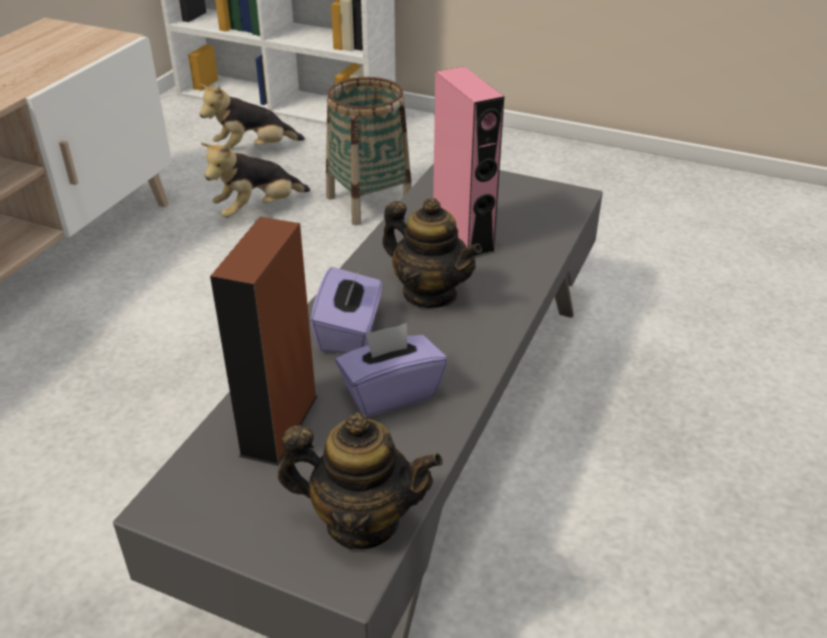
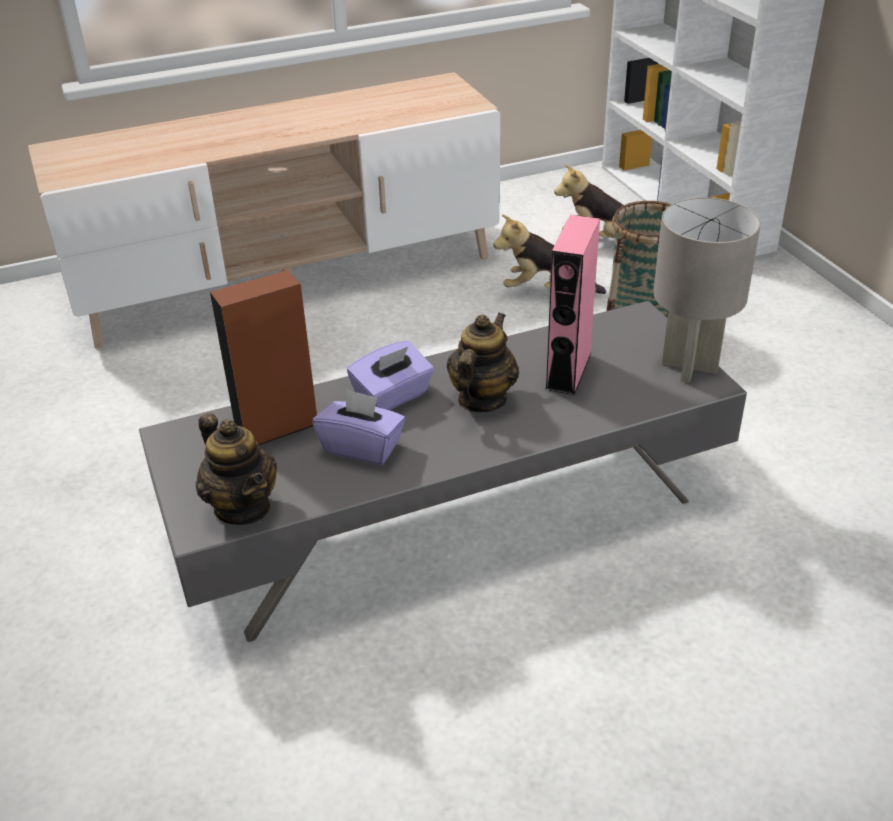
camera: 45 degrees right, 0 degrees up
(430, 293) = (481, 399): teapot -> teapot turned 150 degrees counterclockwise
(542, 191) = (690, 367): none -> grey table lamp

